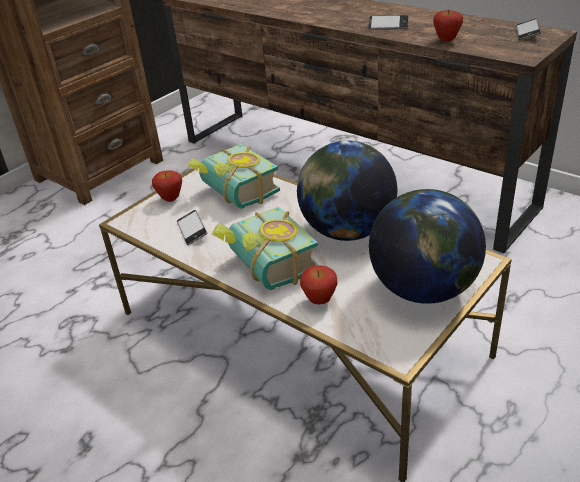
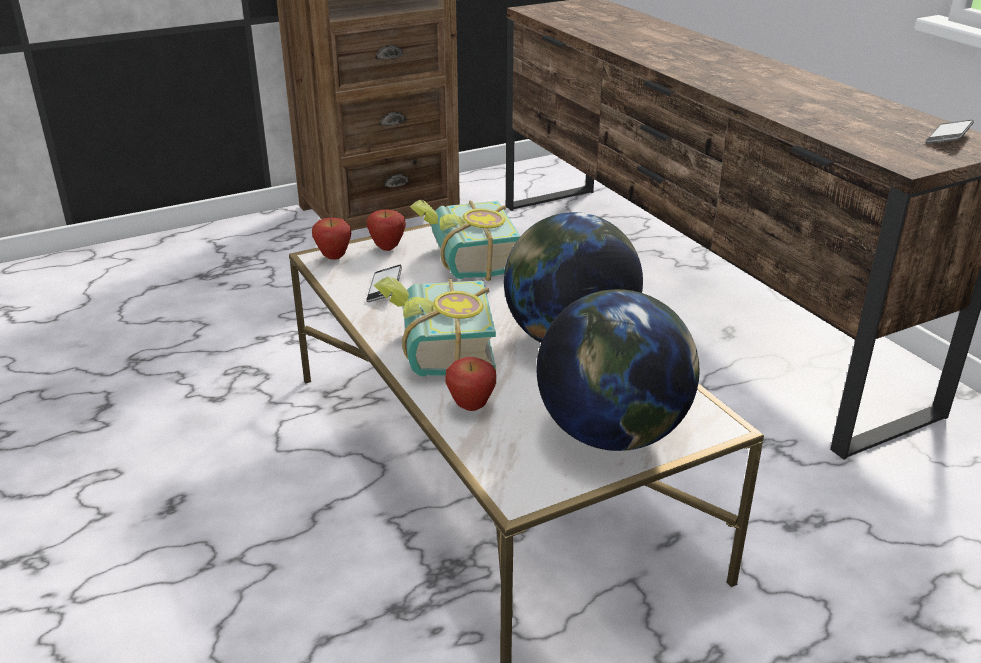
camera: 20 degrees right, 5 degrees down
(388, 26) = (757, 91): phone -> none
(446, 40) = (819, 123): apple -> apple (334, 257)

